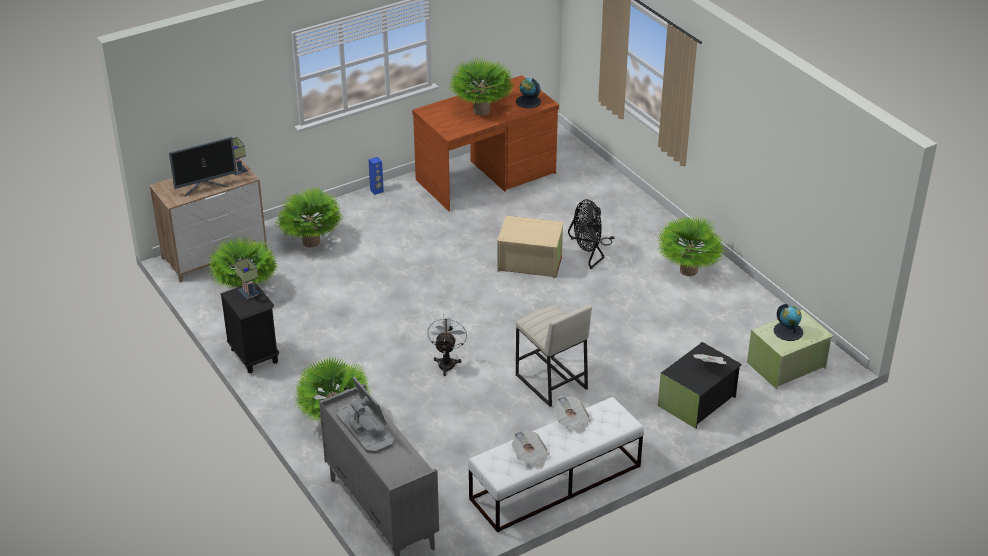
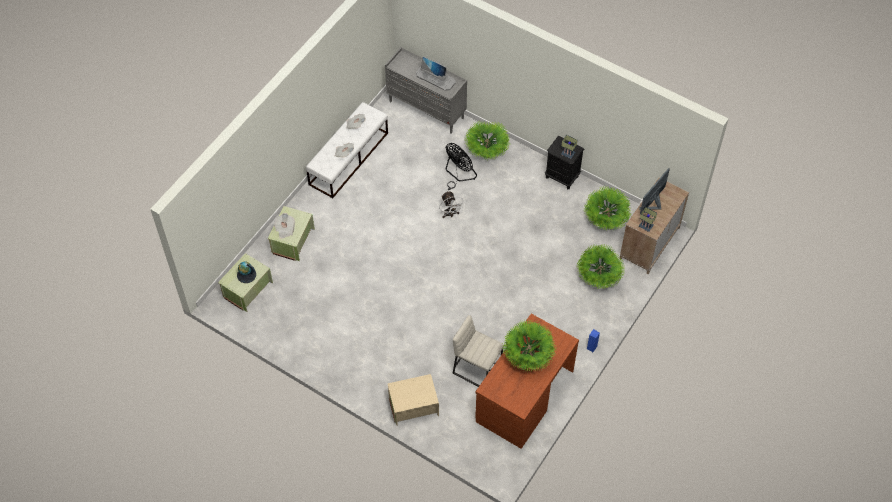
camera: 155 degrees right, 20 degrees up
(528, 101) = (500, 384): globe -> none
(530, 263) = (445, 317): beige storage box -> beige storage box (413, 406)
(551, 382) = (382, 223): beige stool -> beige stool (477, 369)
(590, 250) = (411, 346): black fan -> black fan (457, 173)
(688, 270) = (336, 352): potted plant -> none
(698, 401) = (292, 241): black storage box -> green storage box

